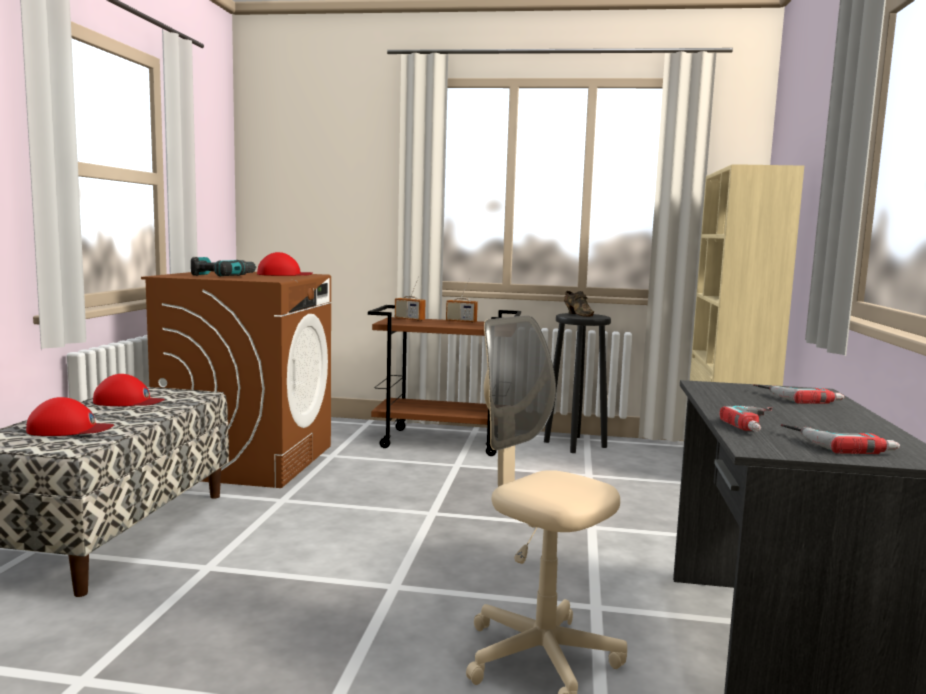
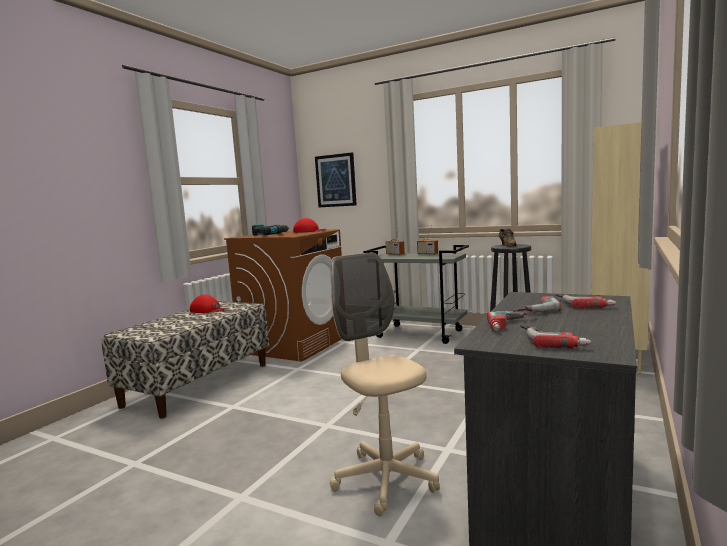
camera: 20 degrees right, 0 degrees up
(69, 429) = (164, 326): red cap -> none
(304, 195) = (336, 180): none -> picture
(444, 442) = (420, 334): brown cart -> grey cart
(749, 404) = (533, 309): none -> power drill

